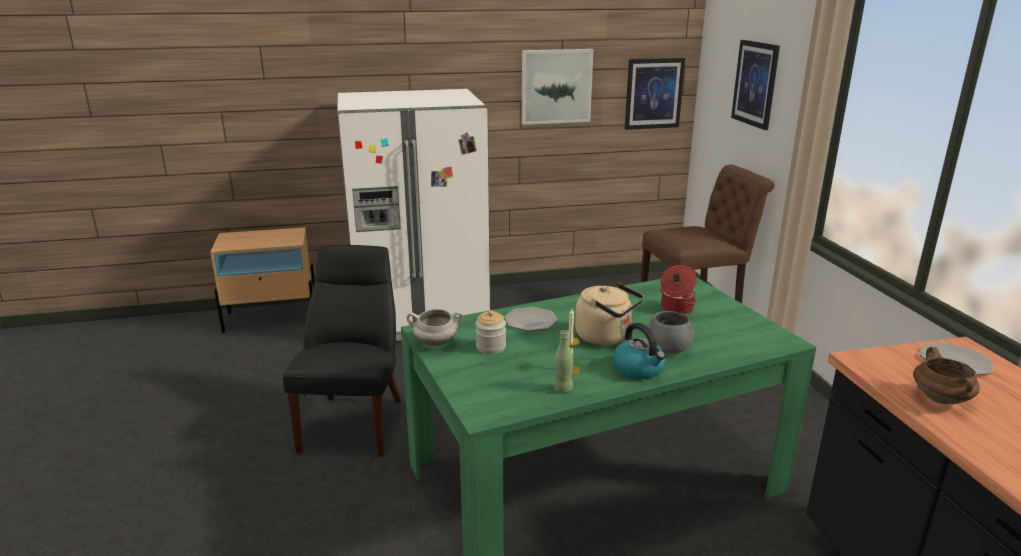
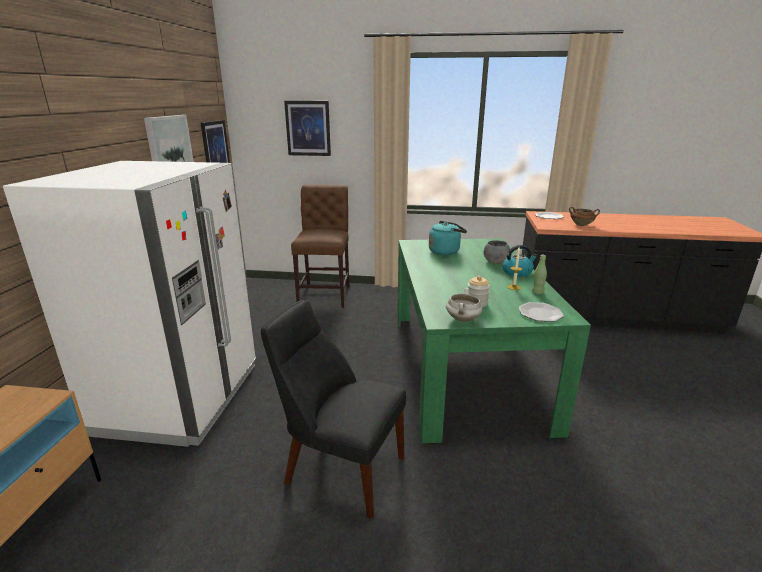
camera: 70 degrees left, 0 degrees up
(530, 321) = (442, 286): plate -> plate (540, 313)
(606, 337) = (475, 272): beige kettle -> none
(676, 308) = (445, 251): cooking pot -> turquoise kettle

